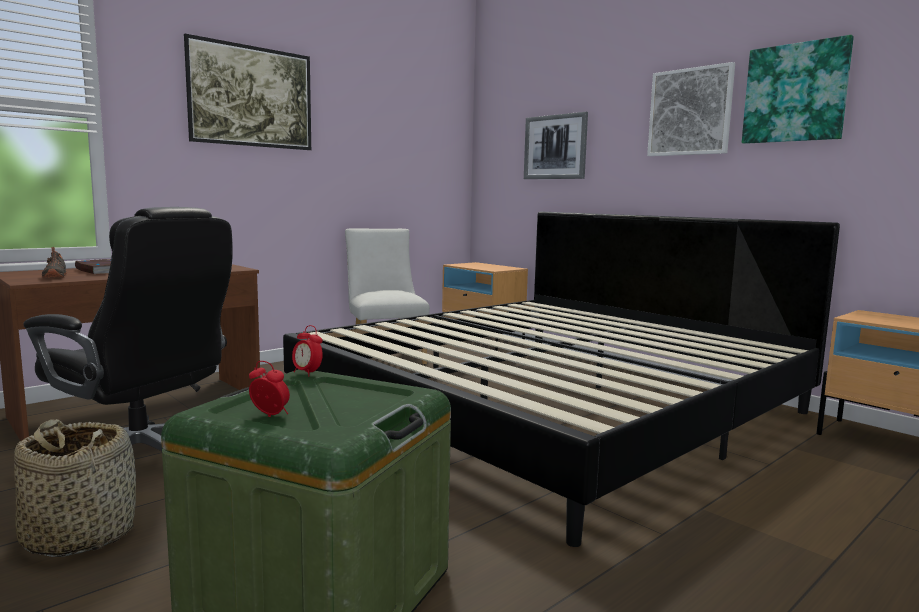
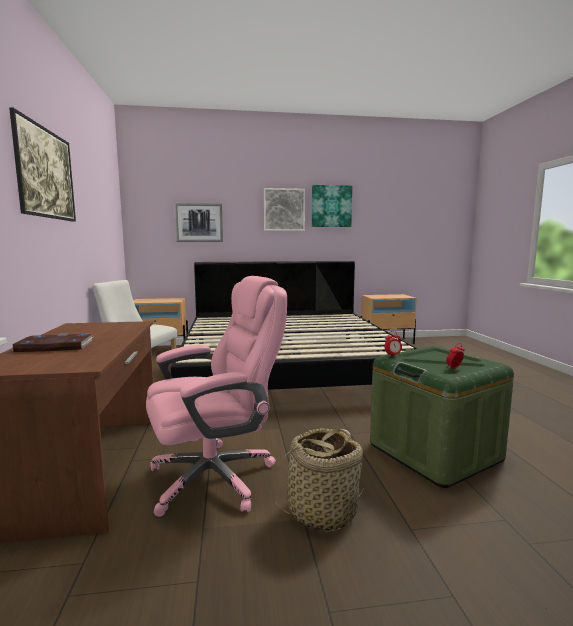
camera: 55 degrees left, 0 degrees up
(54, 276) = (64, 359): black shoe -> none
(144, 459) = (215, 477): black office chair -> pink office chair

